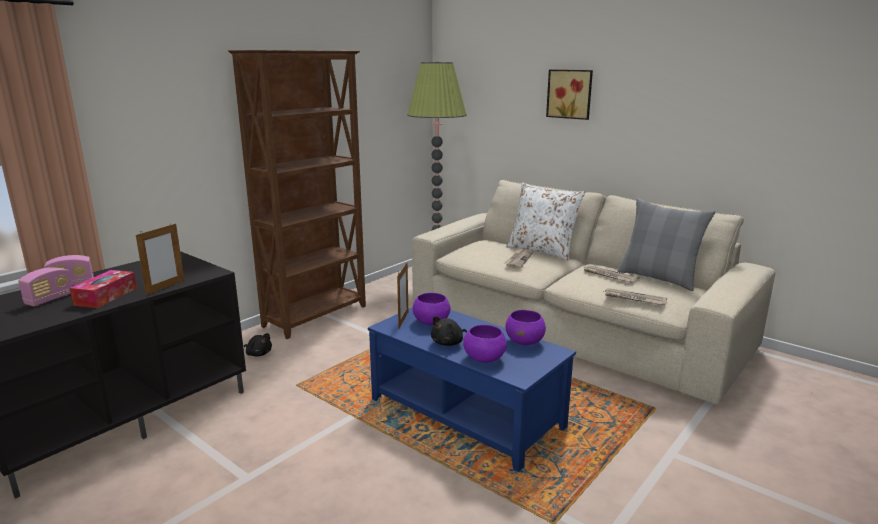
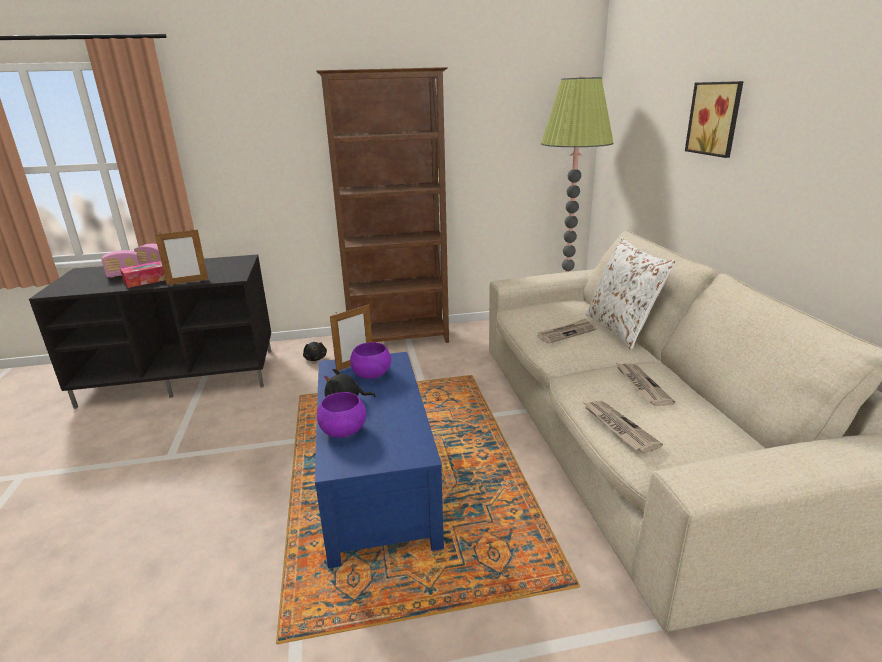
camera: 40 degrees right, 5 degrees up
(525, 342) = (411, 430): purple bowl -> none
(658, 278) = (716, 411): grey pillow -> none

